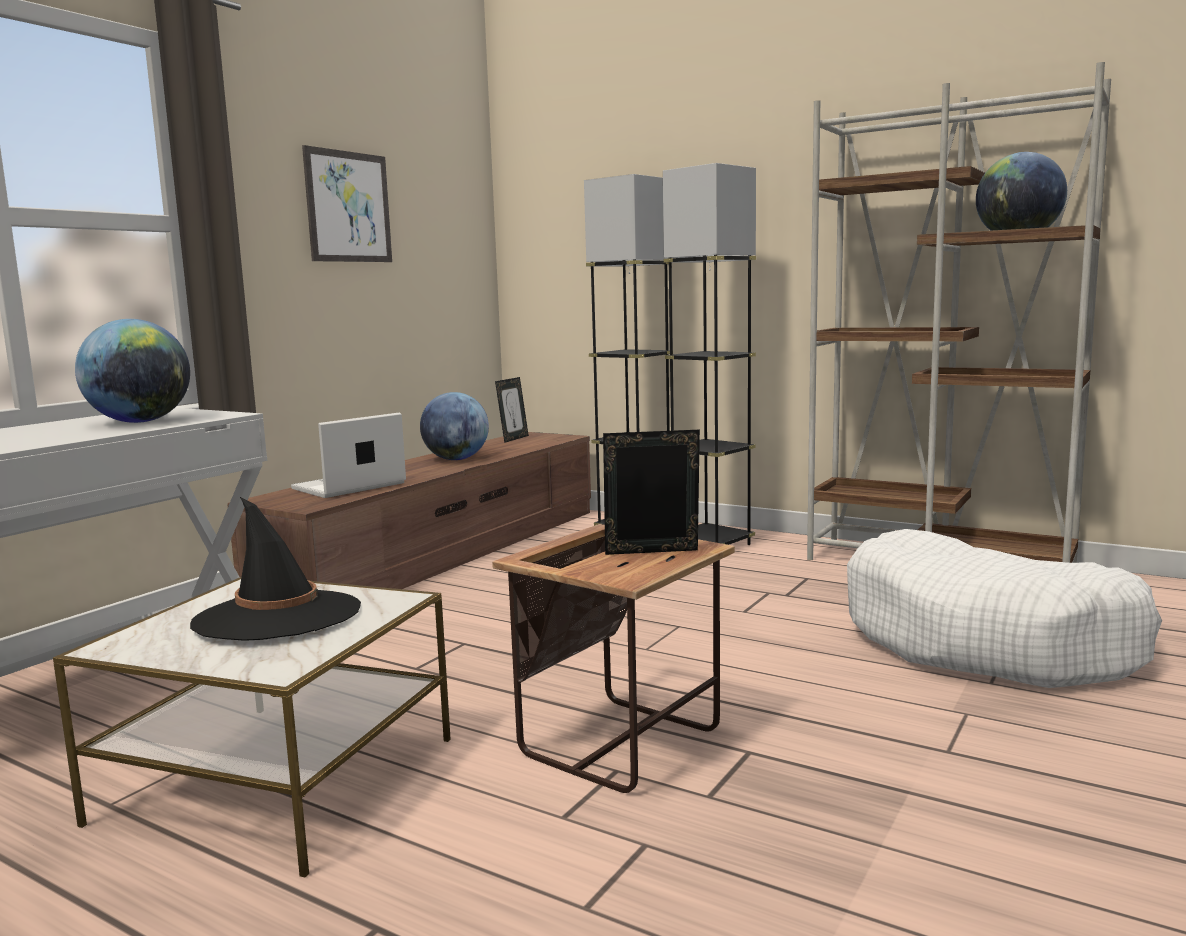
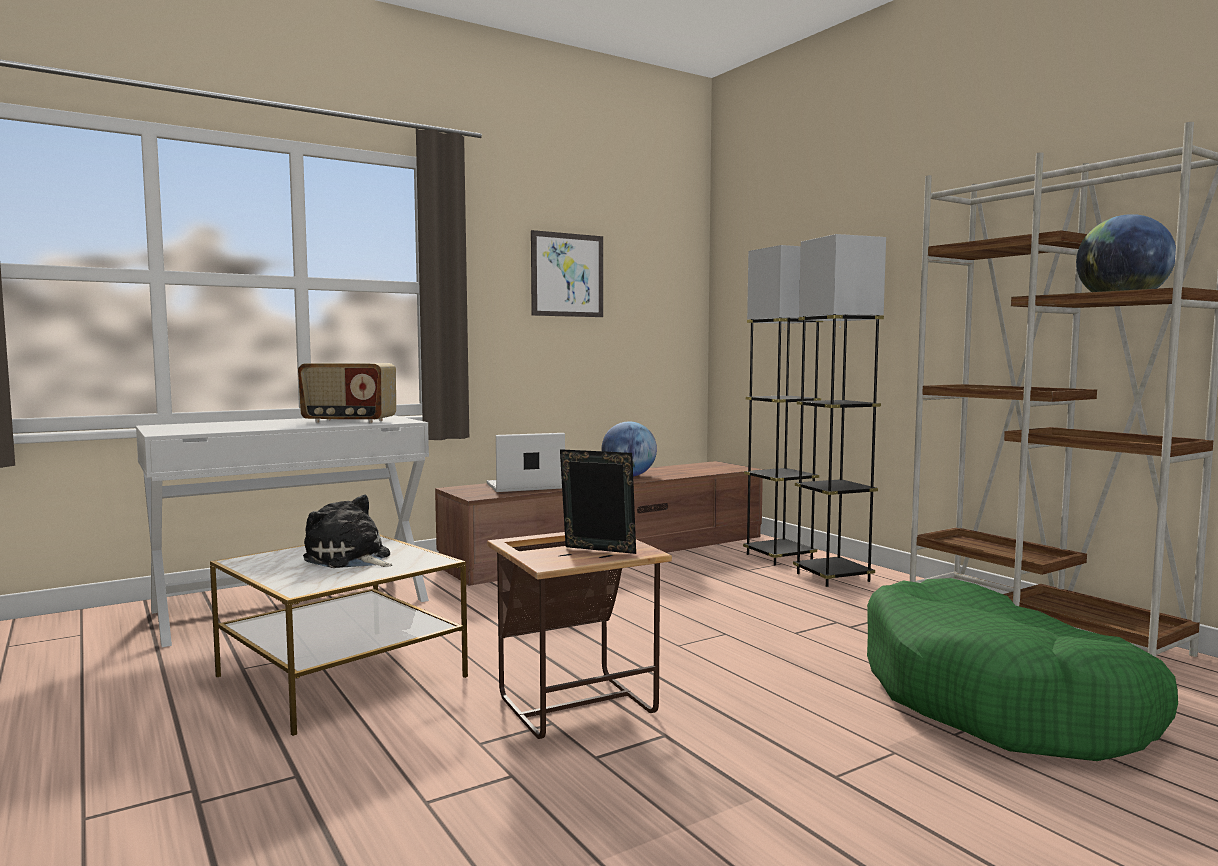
camera: 25 degrees right, 5 degrees down
(140, 422) = (348, 421): globe -> radio
(278, 616) = (350, 559): black hat -> plush toy
(513, 439) = (698, 465): picture frame -> none
(989, 642) = (1000, 701): white dog bed -> green dog bed

